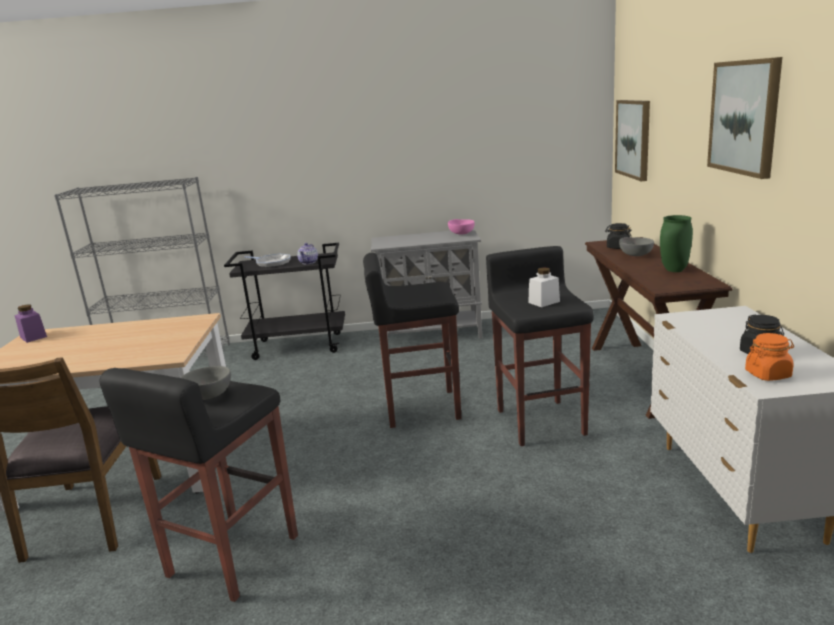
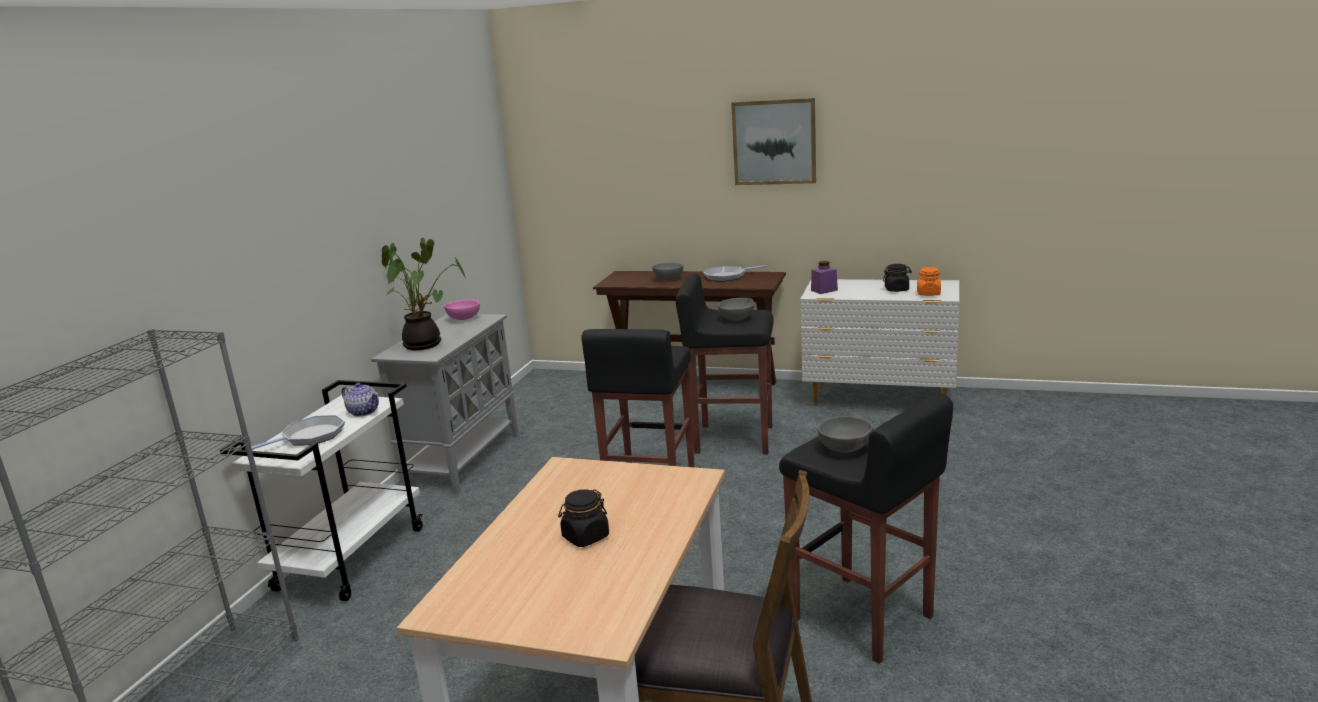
camera: 70 degrees left, 0 degrees up
(33, 337) = (457, 609): purple jar -> purple jar (824, 290)
(299, 346) = (351, 558): black cart -> white cart
(402, 240) = (426, 344): none -> potted plant
(544, 302) = (737, 319): white jar -> grey bowl
(618, 247) = (633, 280): black jar -> black jar (585, 537)
(634, 138) = (570, 179): picture -> none
(675, 270) = (727, 276): green vase -> frying pan

